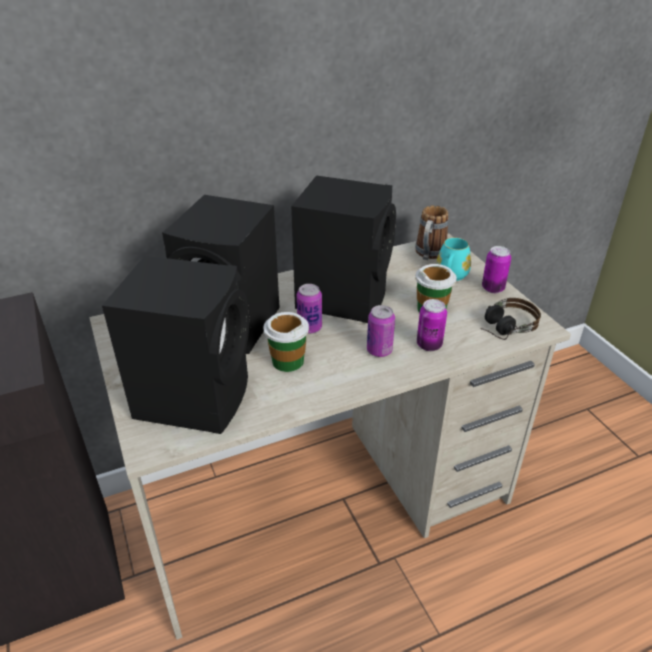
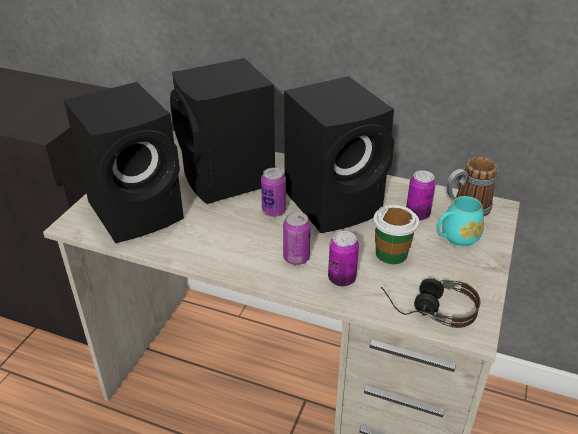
camera: 45 degrees right, 0 degrees up
(287, 361) = (223, 224): cup -> none
(492, 288) = (480, 271): can -> can (417, 215)

